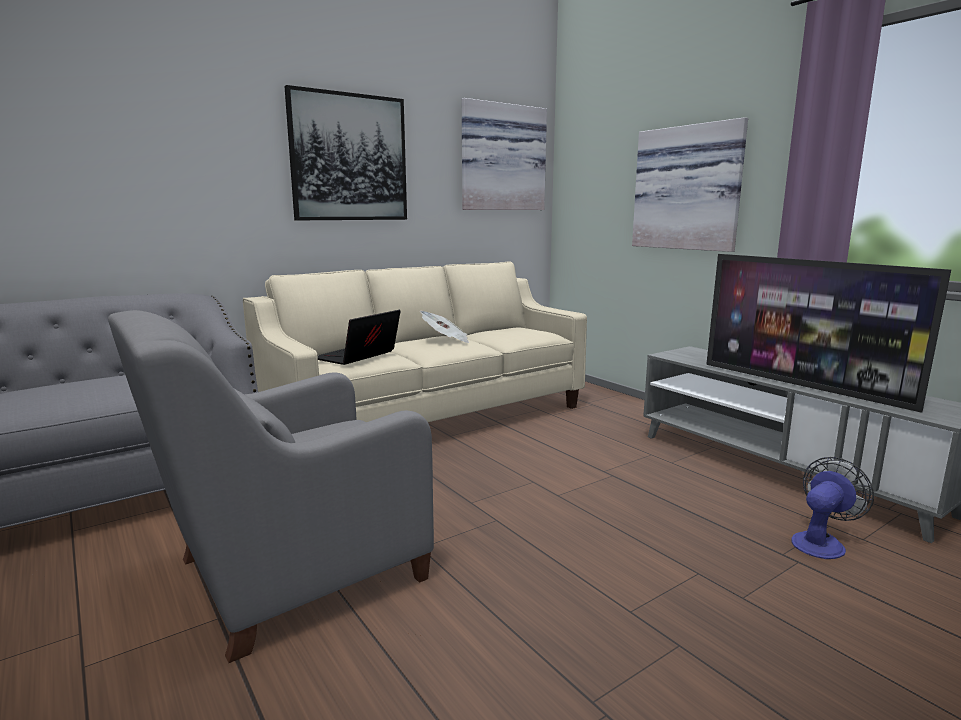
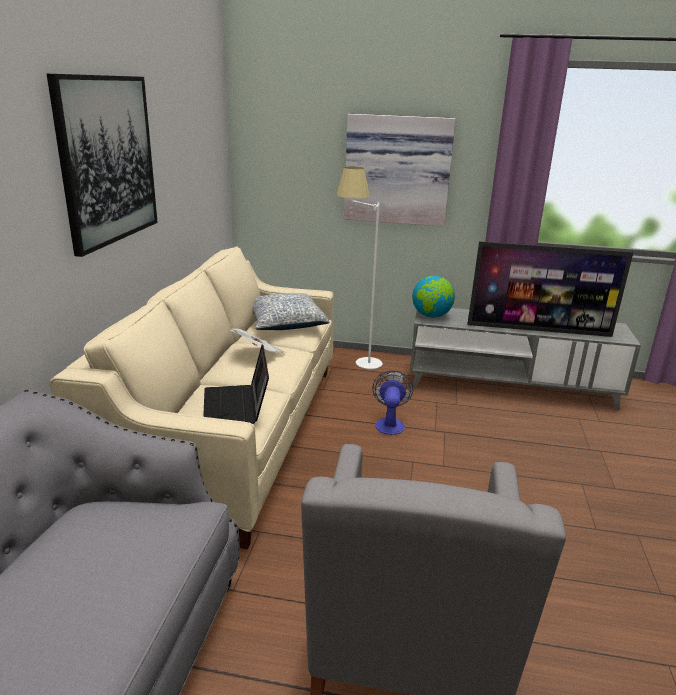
camera: 45 degrees left, 10 degrees up
(501, 158) = (202, 131): picture -> none
(515, 332) = (284, 323): none -> pillow
(622, 408) = (356, 363): none -> white floor lamp
(681, 354) = (431, 316): none -> globe
(821, 542) = (590, 432): fan -> fan (390, 423)

